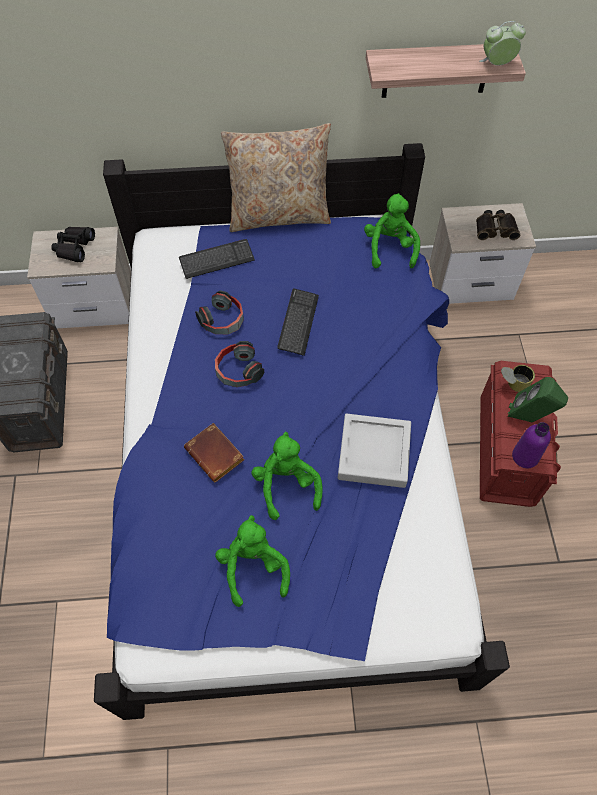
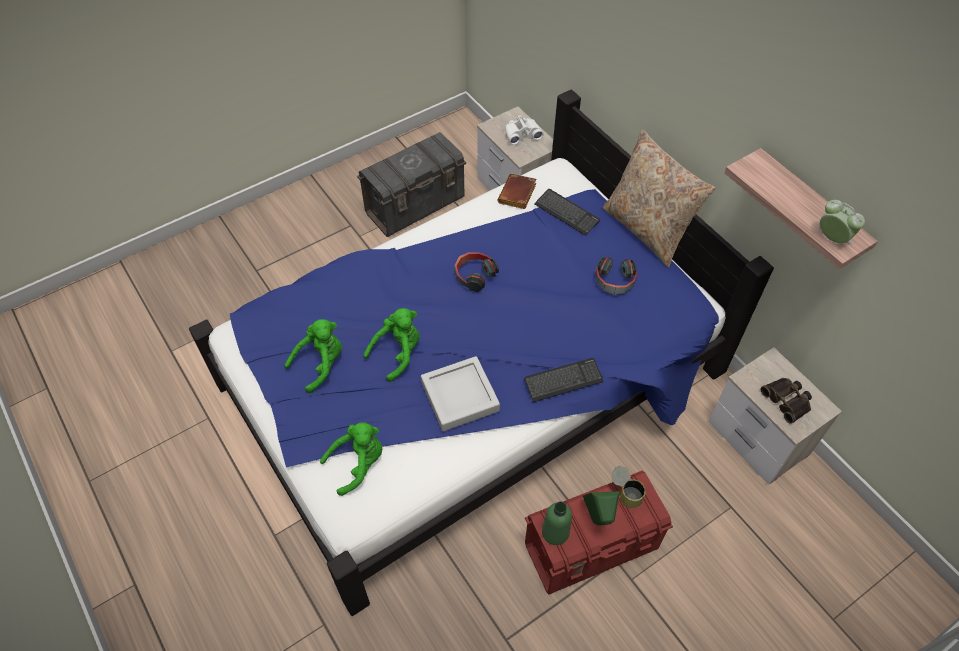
camera: 60 degrees right, 5 degrees down
(74, 247) = (522, 134): black binoculars -> white binoculars
(217, 455) = (394, 298): brown book -> brown book (518, 195)
(223, 320) = (514, 245): headphones -> headphones (614, 281)
(298, 322) = (546, 291): keyboard -> keyboard (563, 380)
(390, 248) = (677, 320): green plush toy -> green plush toy (358, 463)
(525, 456) = (555, 532): purple bottle -> green bottle

